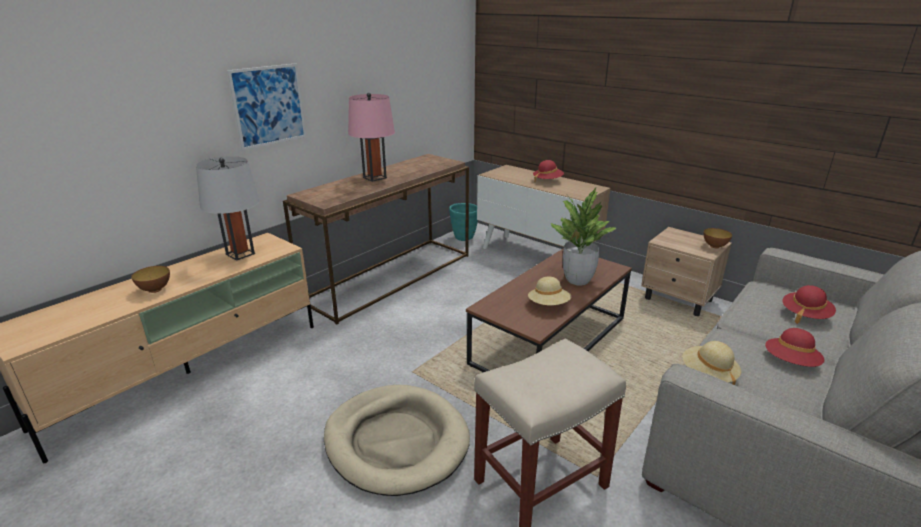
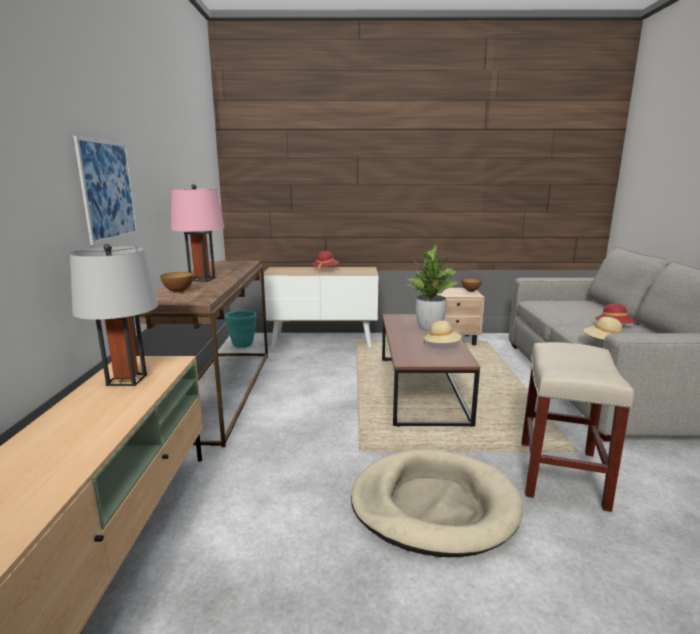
camera: 40 degrees left, 10 degrees down
(155, 290) = (72, 445): bowl -> bowl (178, 292)
(805, 315) = (577, 306): red hat -> none

